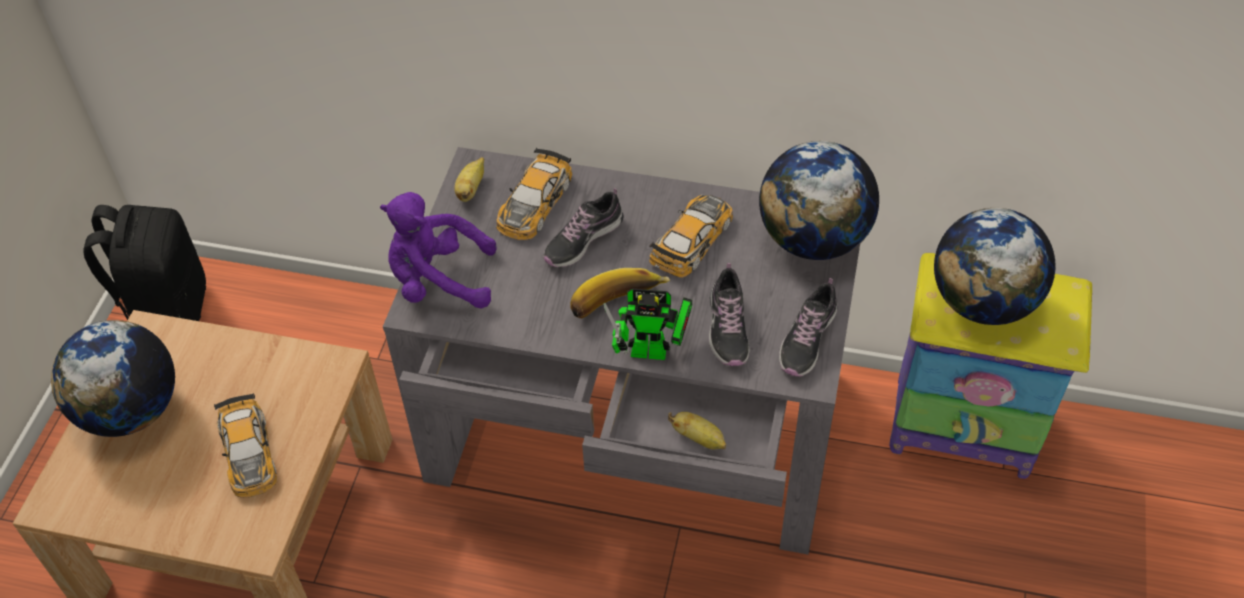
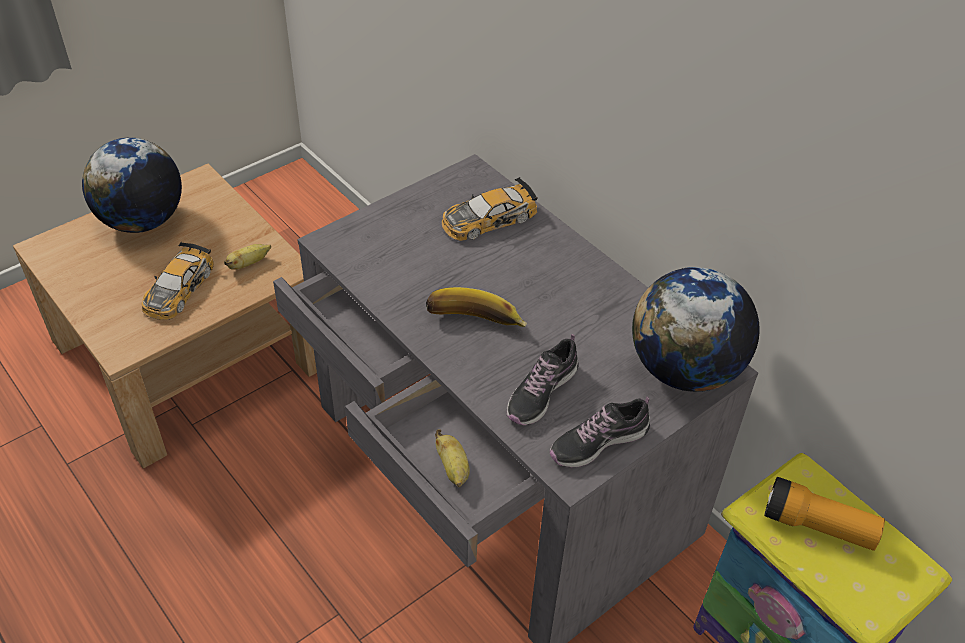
camera: 35 degrees right, 5 degrees down
(167, 313) = (274, 202): black backpack -> none
(438, 281) = (365, 231): purple plush toy -> none
(471, 189) = (453, 185): banana -> banana (248, 264)
(583, 240) = (497, 263): shoe -> none
(655, 352) = (465, 374): toy robot -> none
(692, 239) = (582, 311): toy car -> none
(983, 303) = (818, 526): globe -> flashlight

